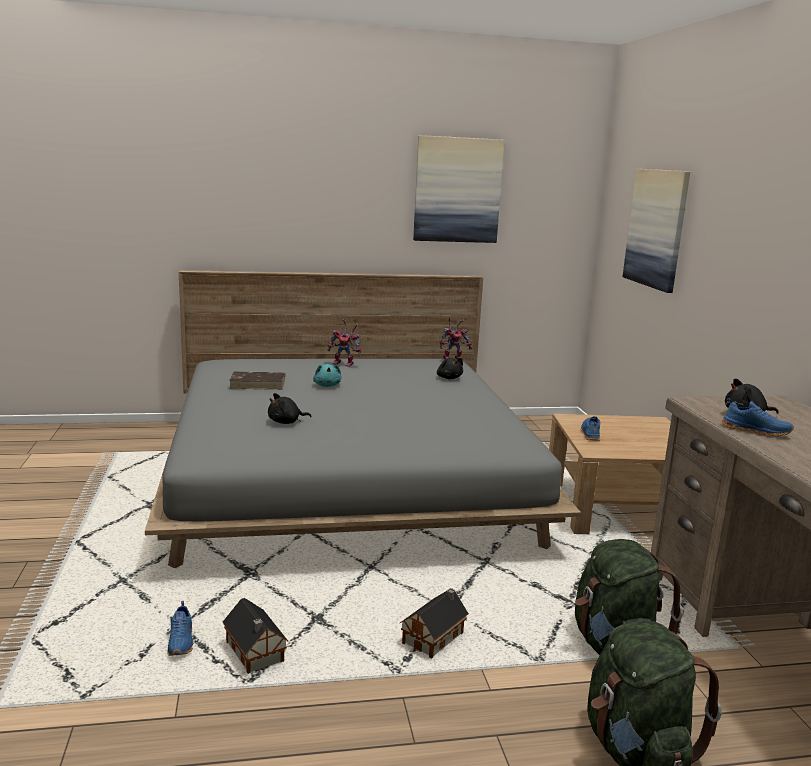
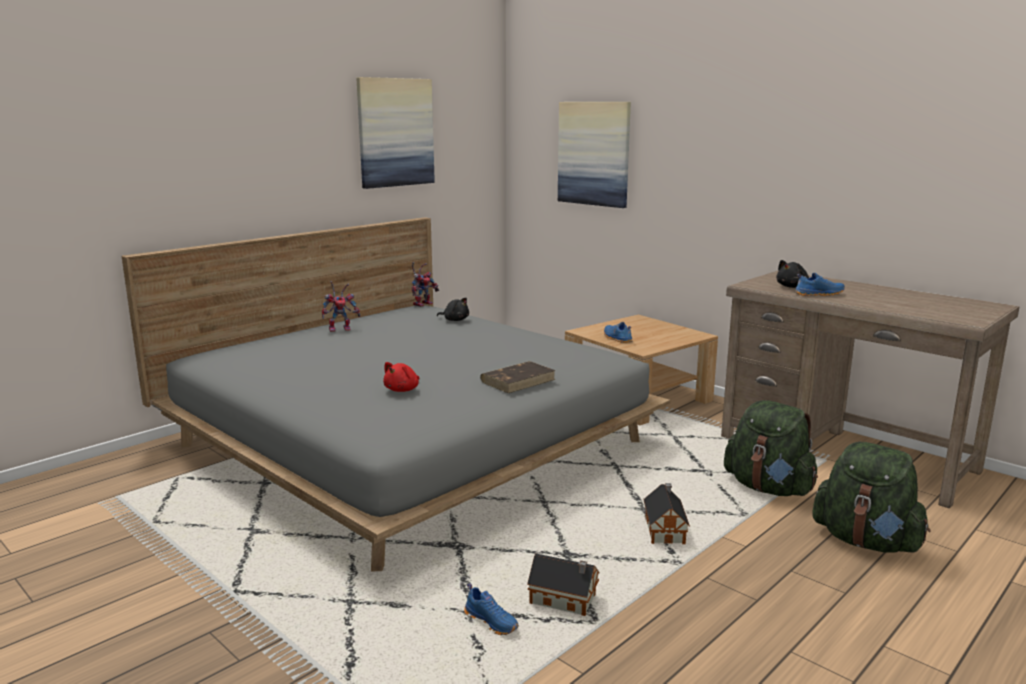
camera: 35 degrees left, 0 degrees up
(258, 383) = (299, 365): brown book -> brown book (518, 380)
(286, 422) = (403, 390): black plush toy -> red plush toy
(327, 385) = (368, 351): turquoise plush toy -> none

